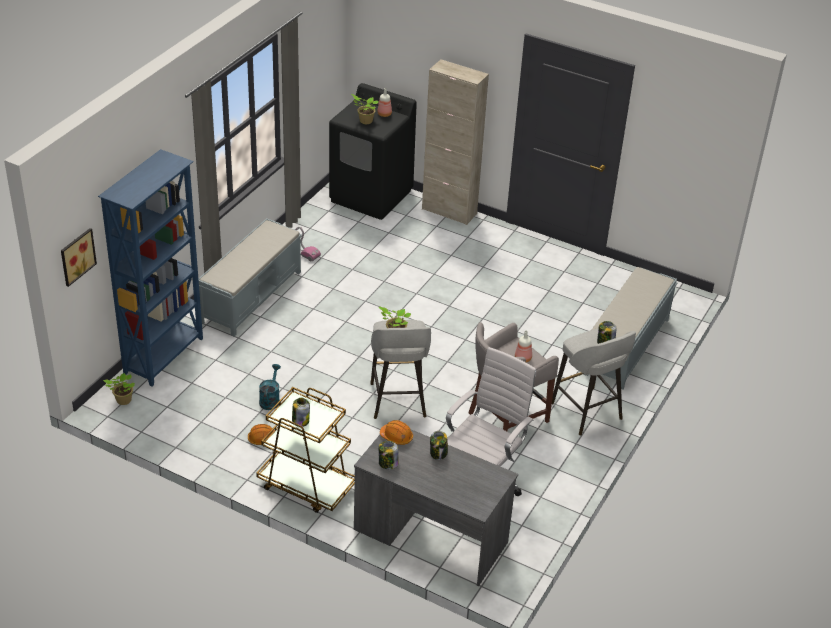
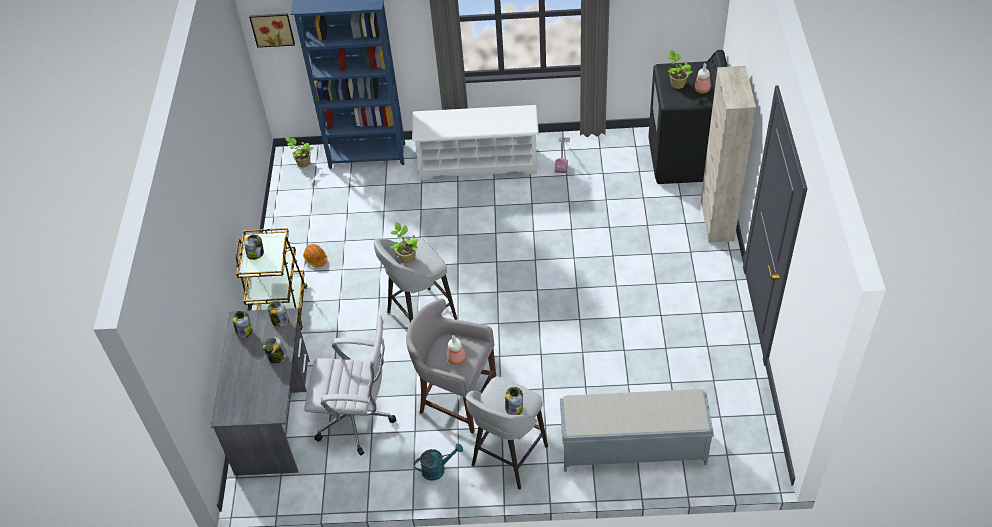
camera: 65 degrees right, 10 degrees up
(252, 296) = (478, 163): grey bench -> white shoe rack
(270, 399) = (364, 239): turquoise watering can -> turquoise watering can (437, 469)
(396, 437) = (280, 321): orange hard hat -> jar

